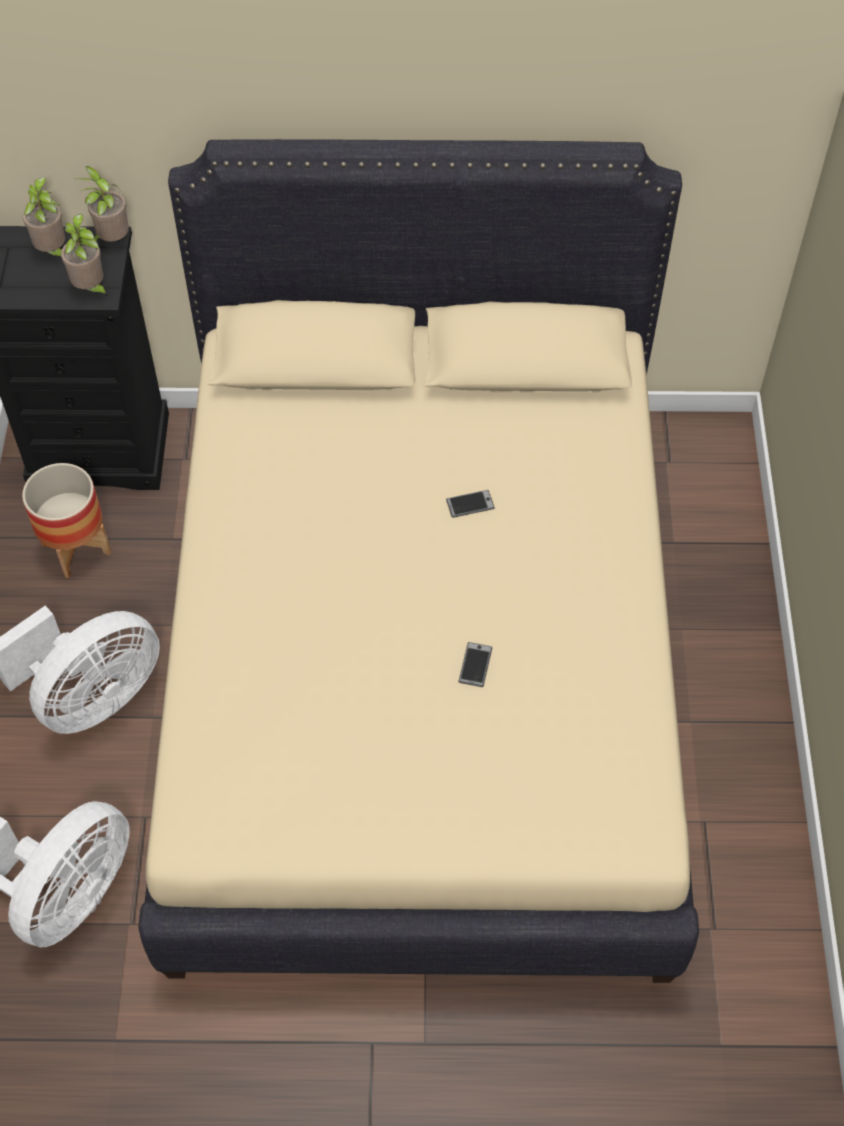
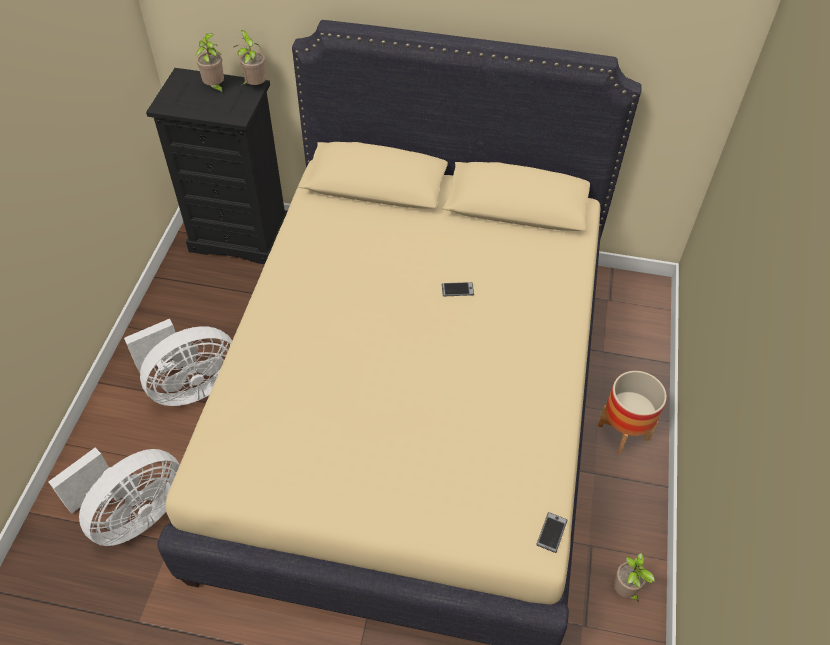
camera: 10 degrees right, 5 degrees down
(76, 548) = (208, 292): planter -> planter (623, 432)
(91, 289) = (232, 112): potted plant -> potted plant (625, 591)
(475, 665) = (436, 397): phone -> phone (551, 532)

